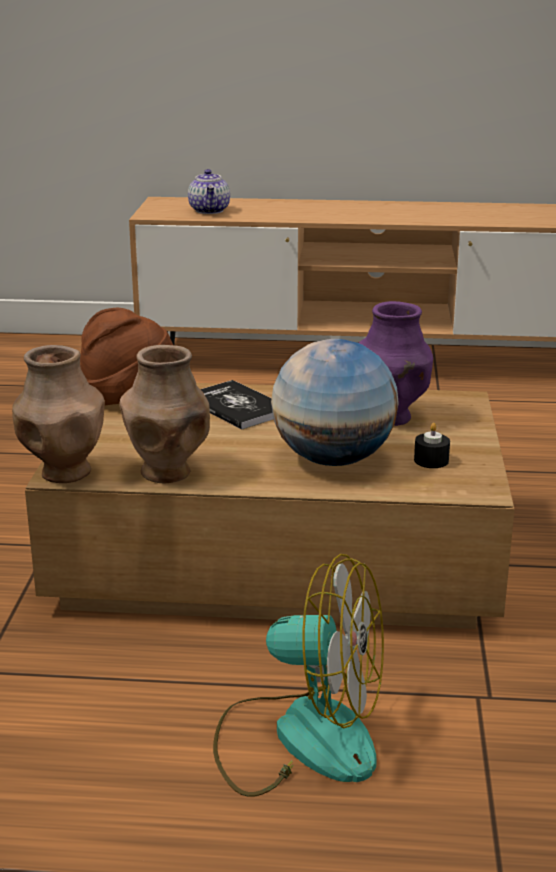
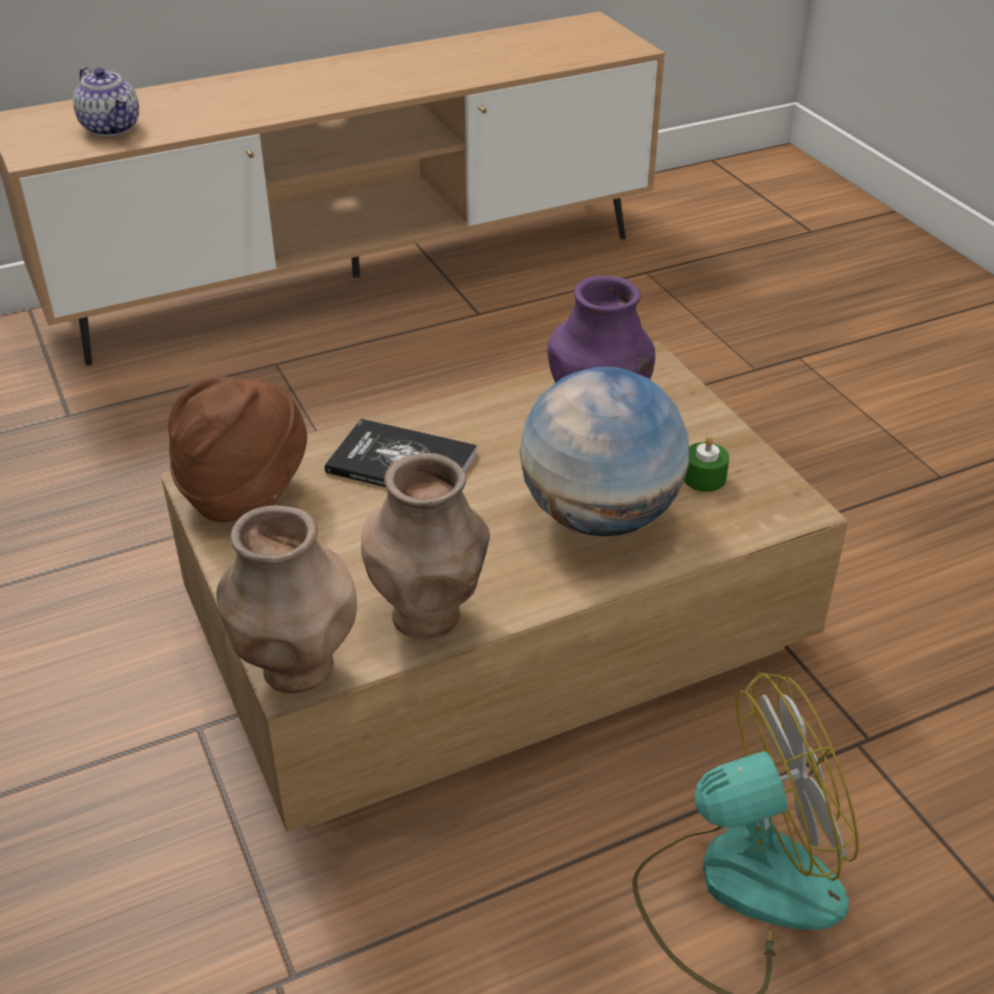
camera: 30 degrees left, 15 degrees up
(431, 460) = (704, 478): black candle -> green candle

